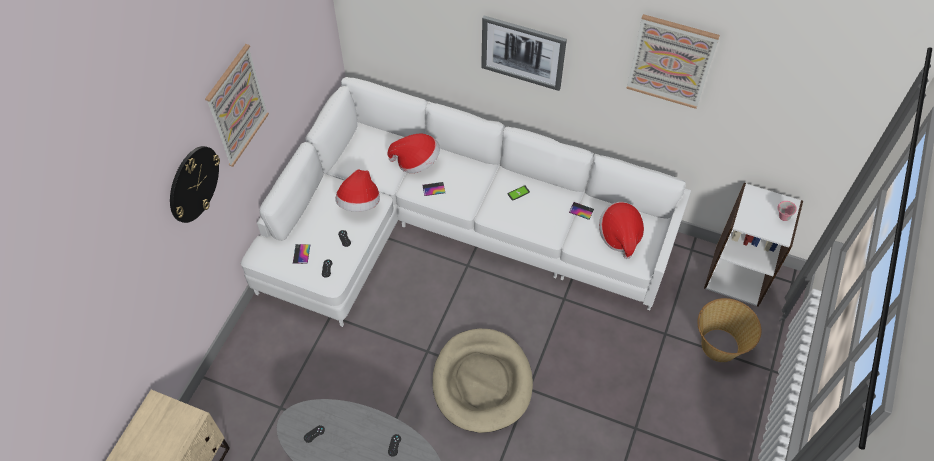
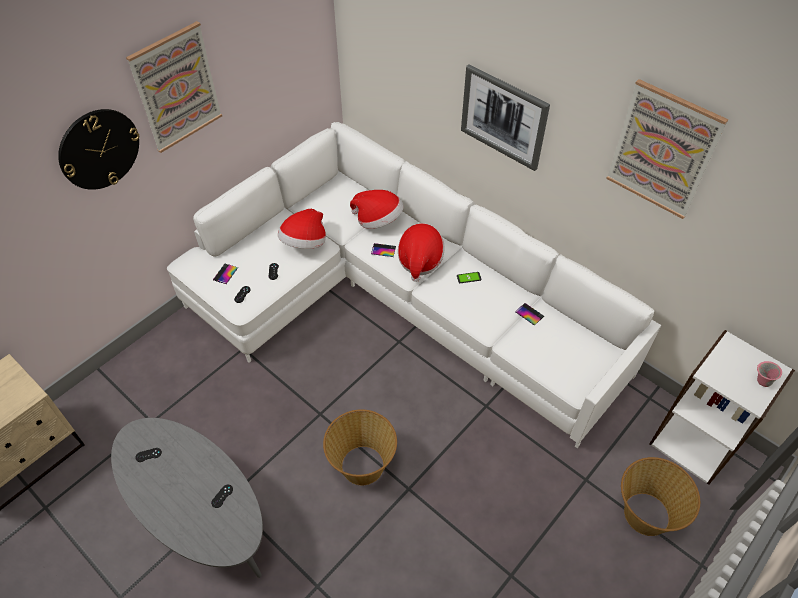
camera: 20 degrees right, 5 degrees down
(482, 382) = (362, 464): beige dog bed -> basket
(620, 236) = (562, 352): hat -> hat (420, 260)

